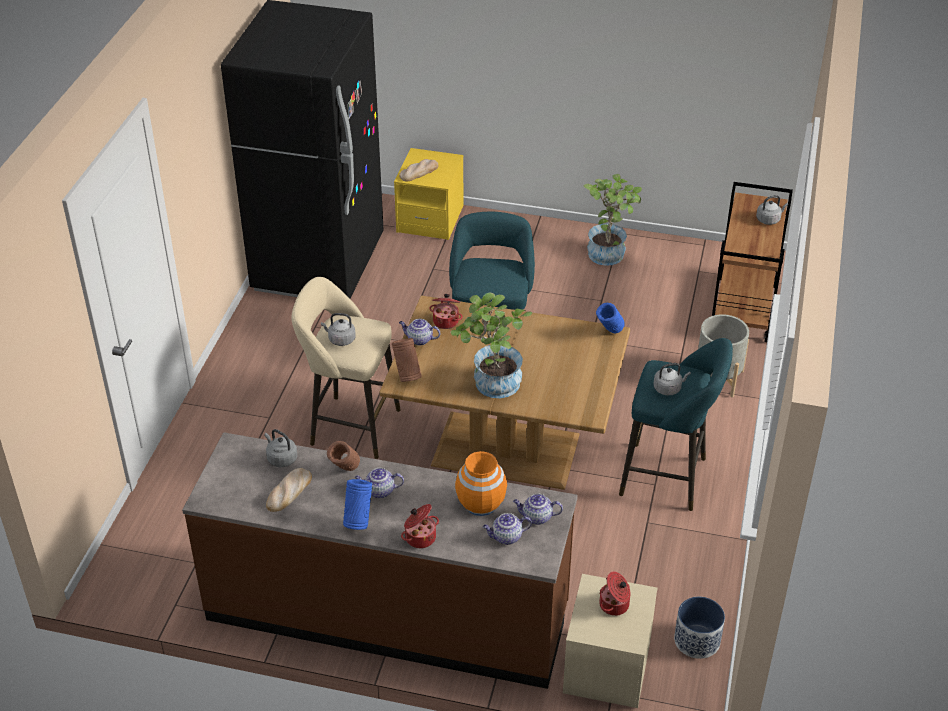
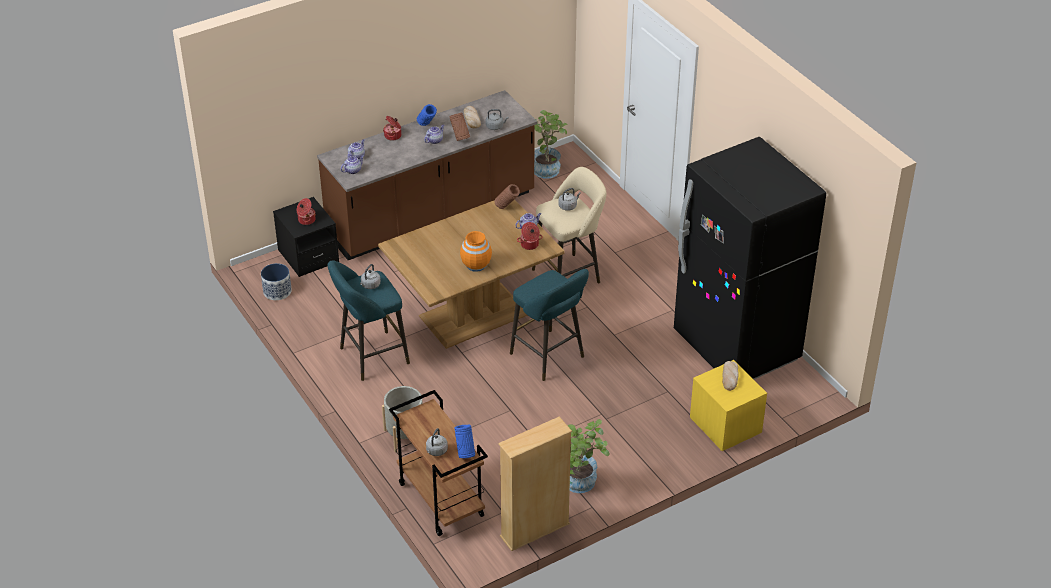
camera: 135 degrees right, 0 degrees up
(481, 503) = (384, 161): orange vase -> orange vase (476, 265)
(491, 386) = (459, 228): potted plant -> potted plant (546, 167)
(607, 668) = (308, 256): beige nightstand -> black nightstand
(609, 334) = (435, 292): blue vase -> blue vase (465, 453)
(688, 245) = (535, 530): none -> beige bookcase

